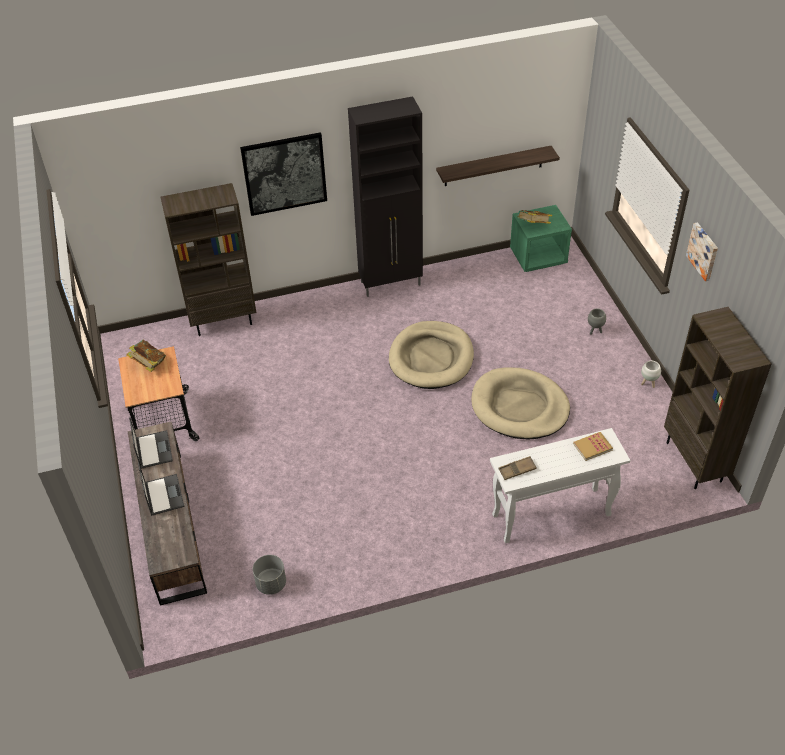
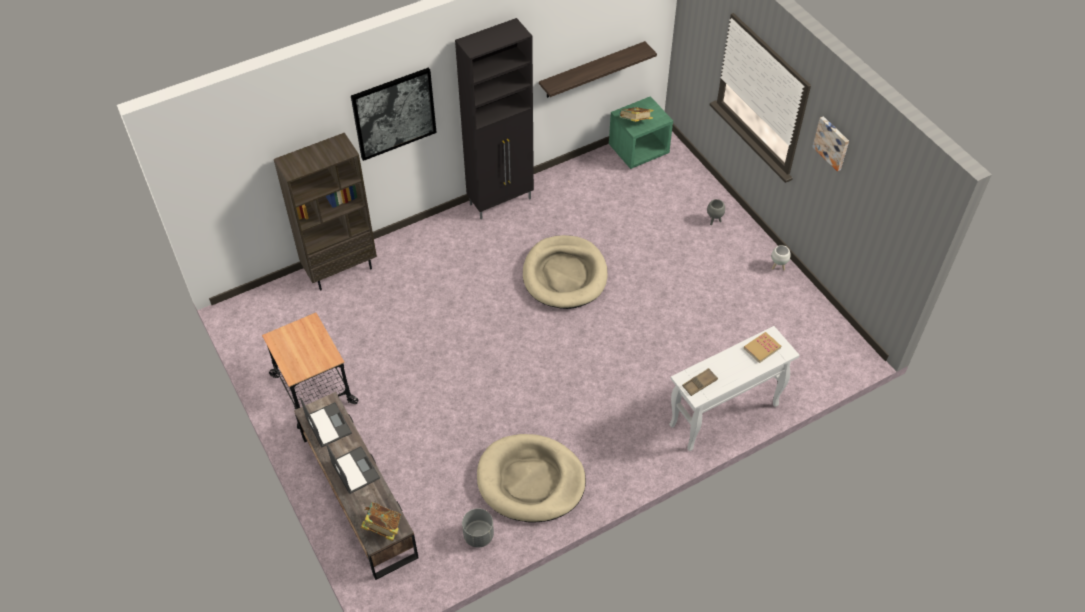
camera: 15 degrees left, 5 degrees up
(148, 364) = (296, 336): book -> book (383, 528)
(519, 407) = (664, 311): beige dog bed -> beige dog bed (530, 481)
(694, 462) = (840, 338): brown bookcase -> none

